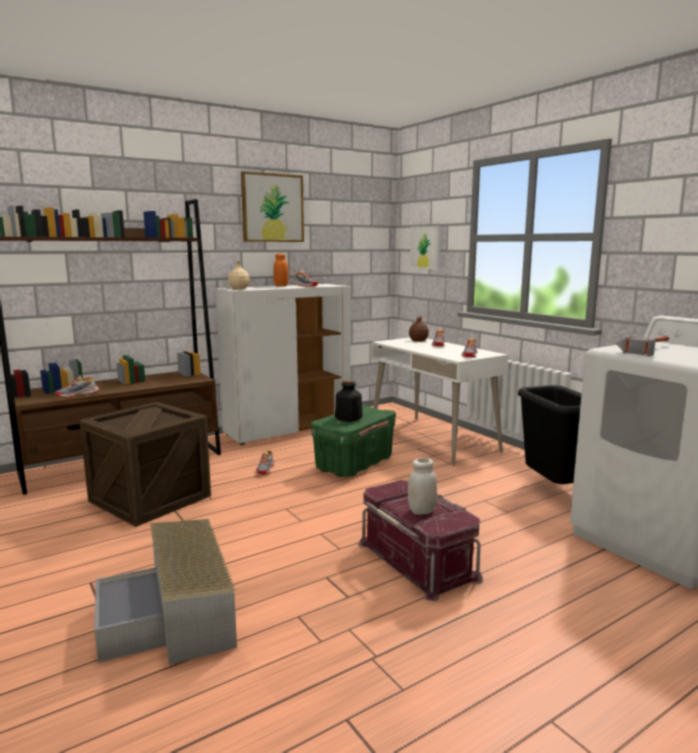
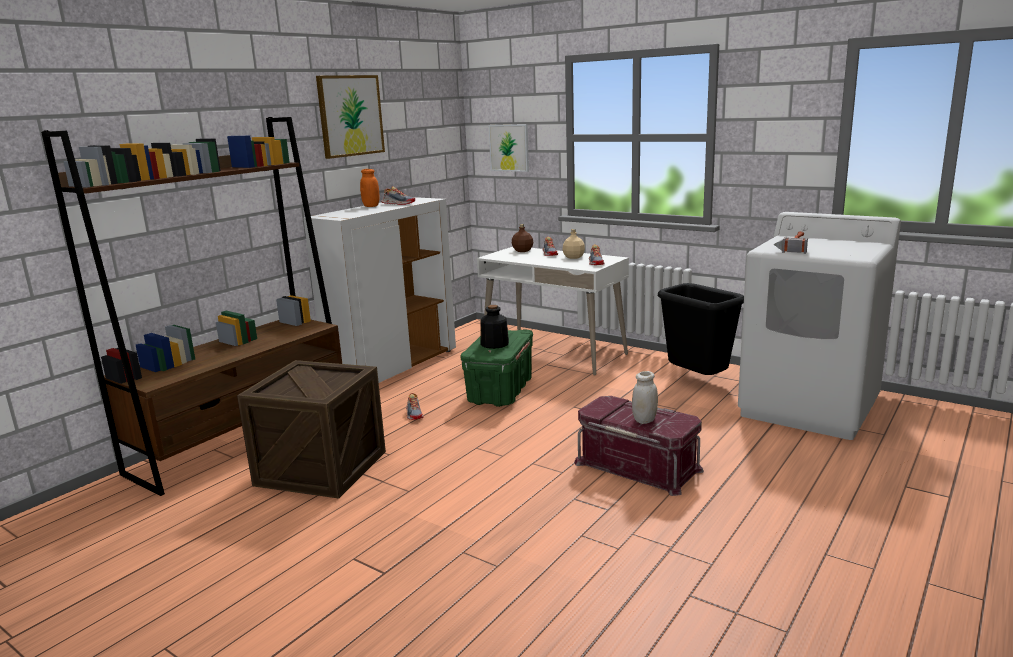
camera: 20 degrees left, 5 degrees up
(78, 394) = (201, 367): shoe -> none
(173, 615) = (470, 564): grey storage box -> none
(239, 288) = (334, 215): beige bottle -> beige bottle (573, 257)

